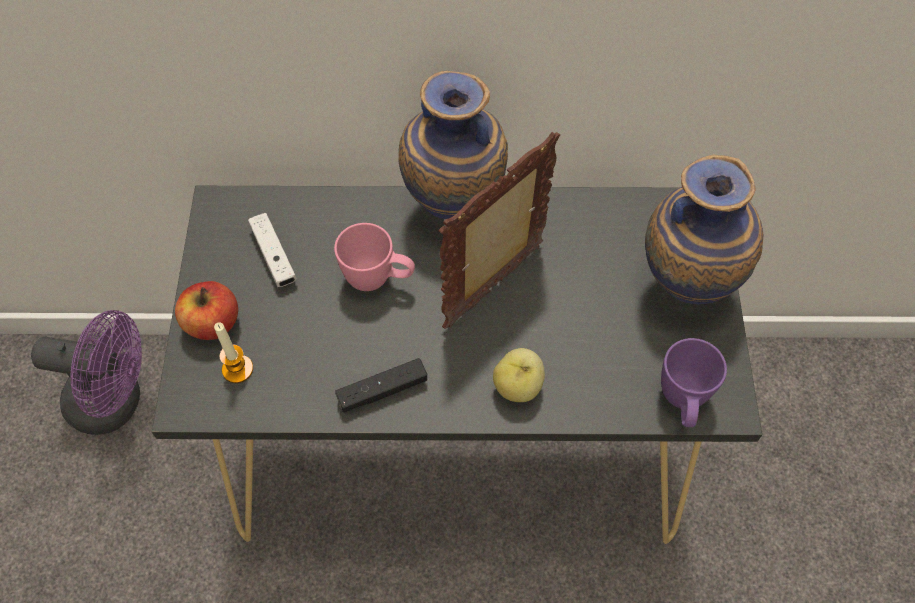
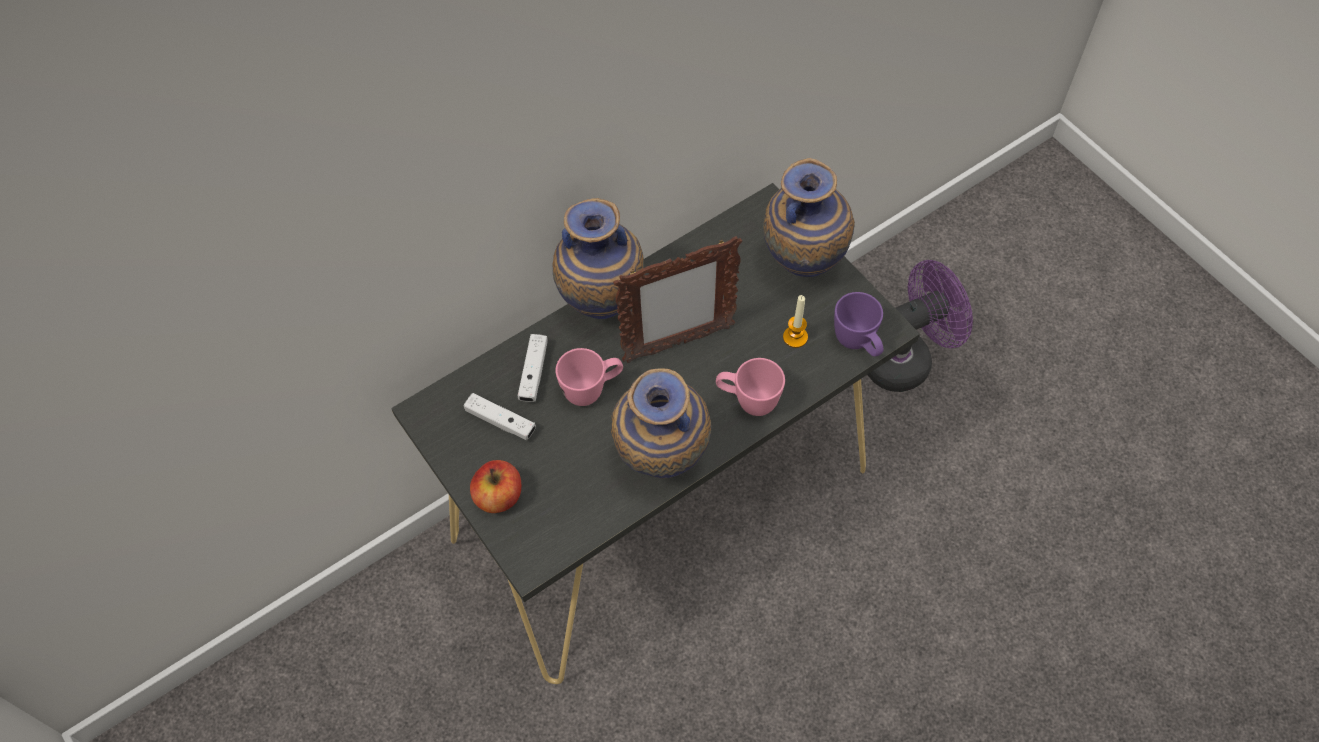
camera: 35 degrees left, 0 degrees up
(116, 402) = (357, 657): purple fan -> purple fan (906, 358)
(237, 369) = (546, 515): candle -> candle (795, 337)
(340, 230) = (533, 372): none -> white game controller
(382, 390) = (660, 462): black game controller -> vase
(495, 286) = (677, 344): picture frame -> picture frame turned 120 degrees counterclockwise
(518, 387) = (747, 401): apple -> pink mug

